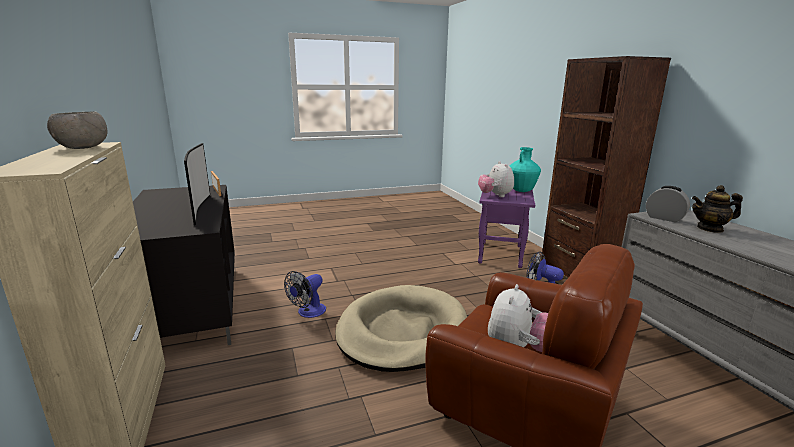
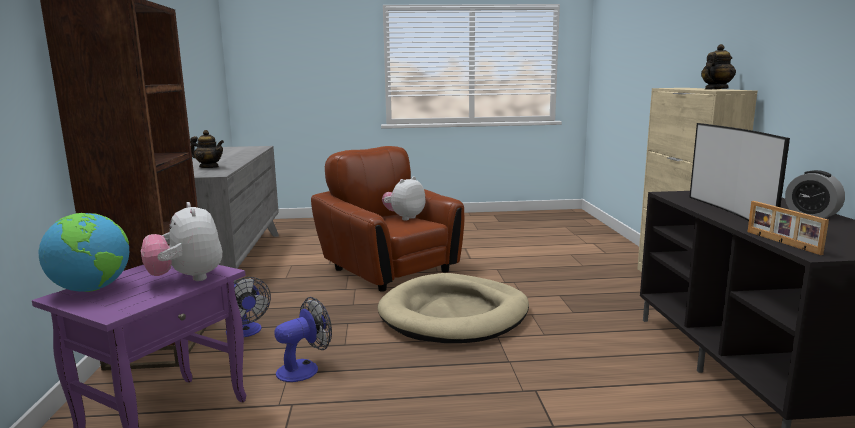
camera: 165 degrees left, 5 degrees down
(84, 147) = (715, 89): grey bowl -> teapot
(308, 312) = (569, 343): fan -> fan (304, 368)
(495, 196) = (187, 278): plush toy -> plush toy turned 150 degrees clockwise
(521, 191) = (92, 289): turquoise vase -> globe
(664, 218) = (212, 172): alarm clock -> alarm clock (811, 214)

